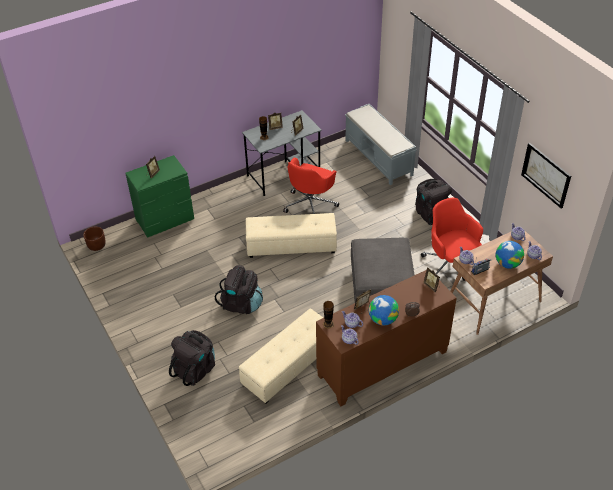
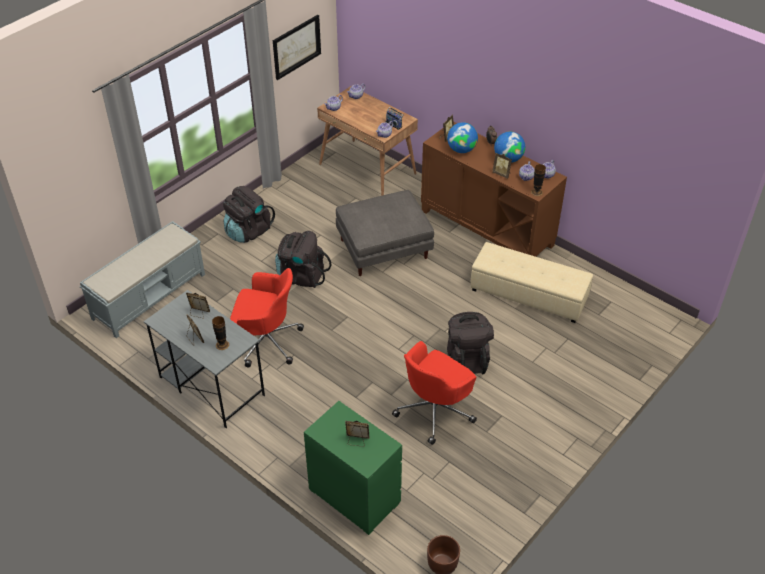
camera: 110 degrees left, 0 degrees up
(195, 369) = (580, 369): black backpack -> black backpack (301, 276)
(291, 245) = (349, 340): beige ottoman -> none
(450, 265) = (328, 204): red office chair -> red office chair (435, 410)
(507, 264) = (375, 109): globe -> globe (461, 150)

